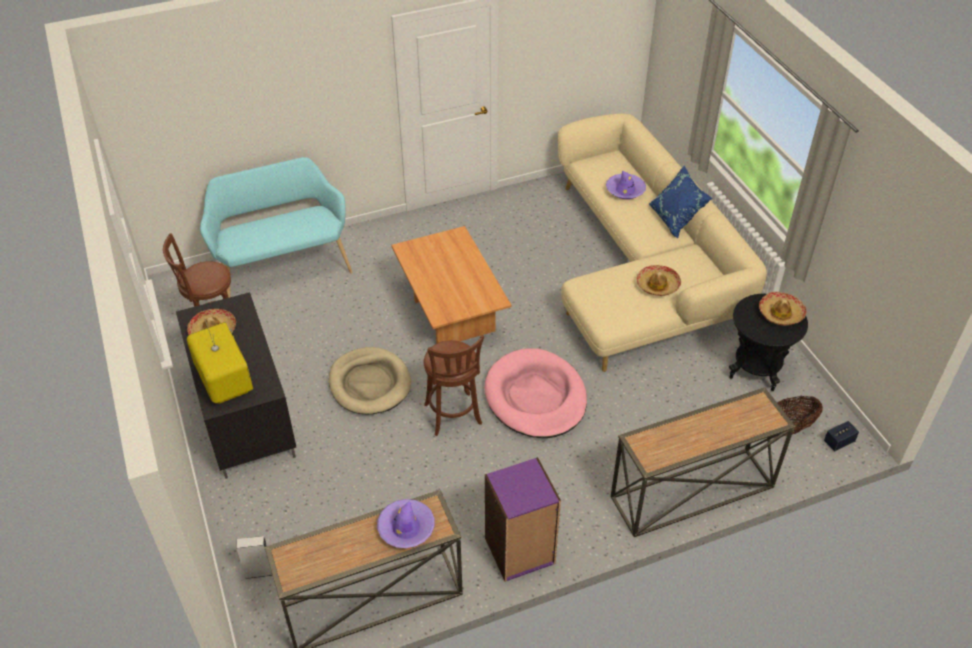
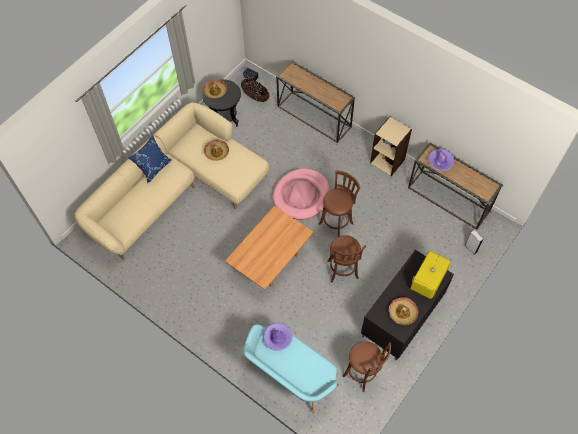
camera: 120 degrees left, 15 degrees up
(370, 383) = (343, 271): beige dog bed -> brown stool
(520, 551) = (387, 161): purple bookcase -> beige bookcase
(625, 190) = (140, 200): purple hat -> purple hat (277, 338)

